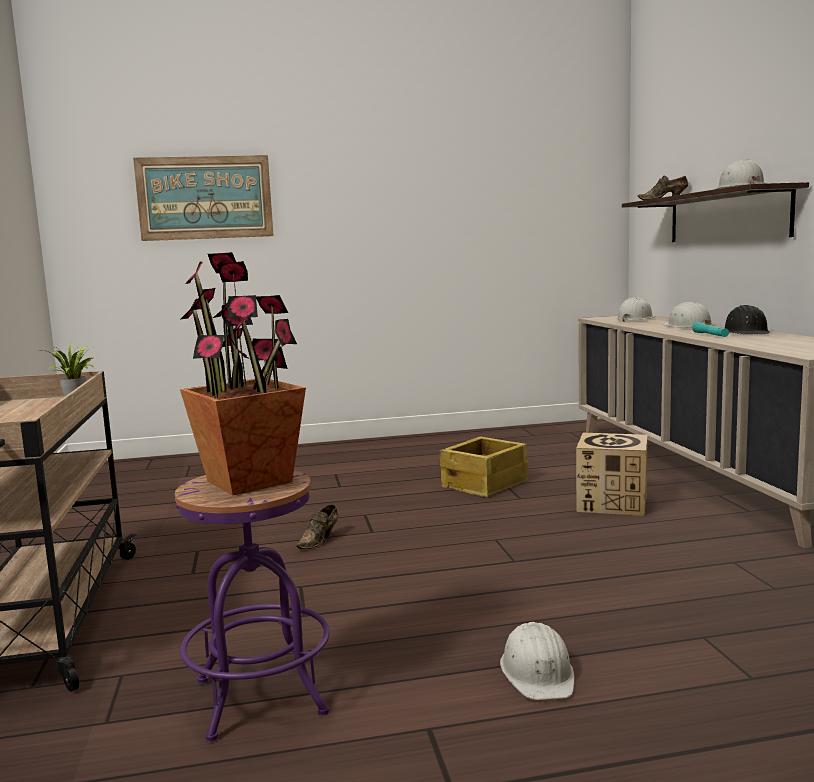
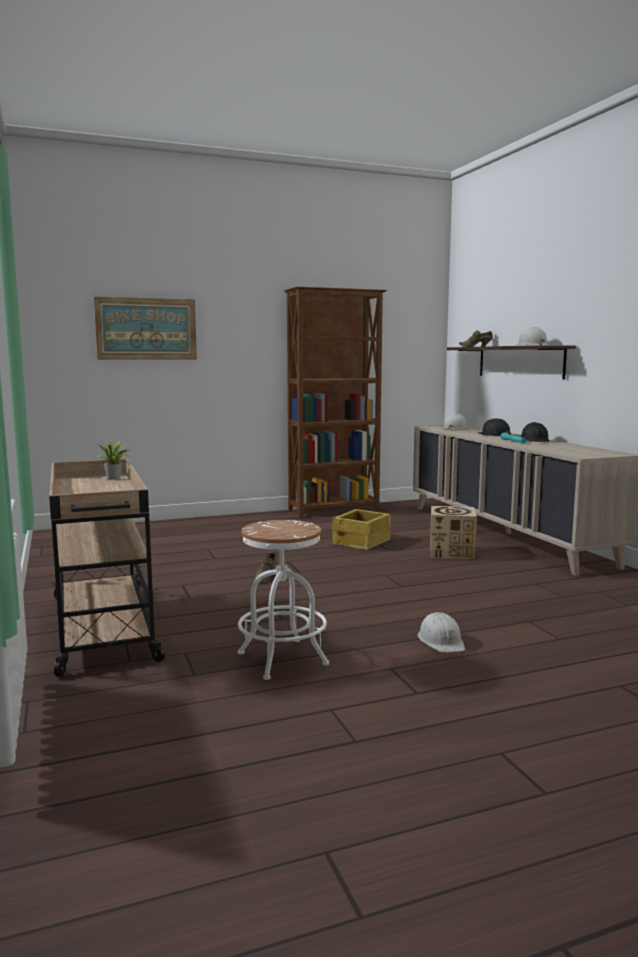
camera: 10 degrees left, 0 degrees up
(250, 481) = (284, 527): potted plant -> none
(260, 697) = (282, 659): purple stool -> white stool
(469, 436) = (334, 510): none -> brown bookcase
(687, 326) = (494, 435): white hard hat -> black hard hat

